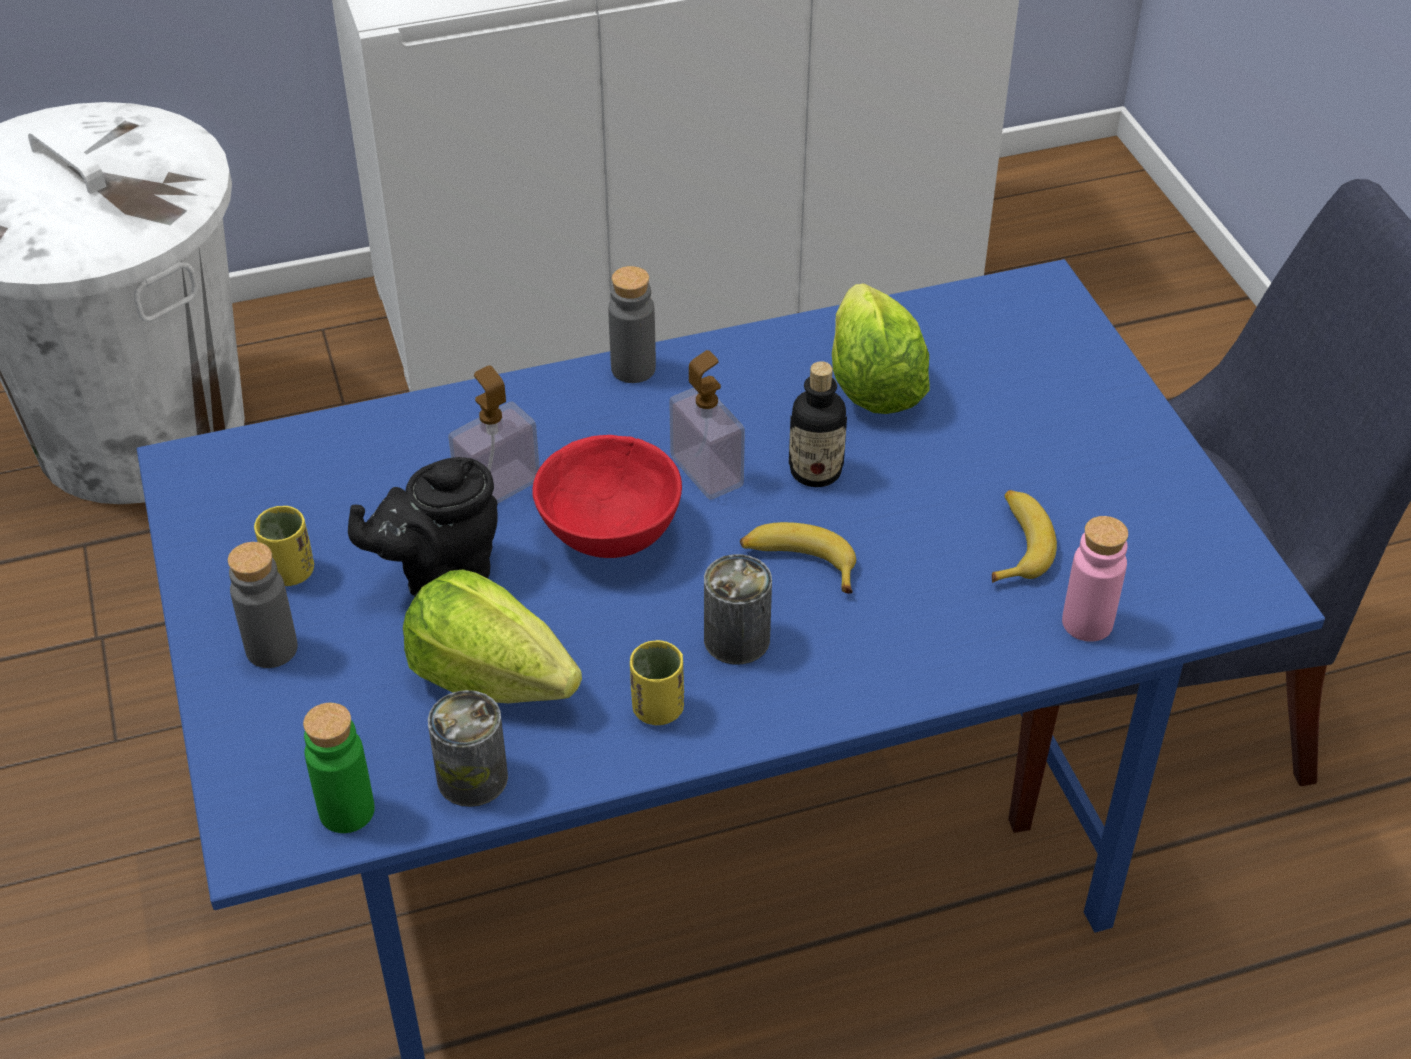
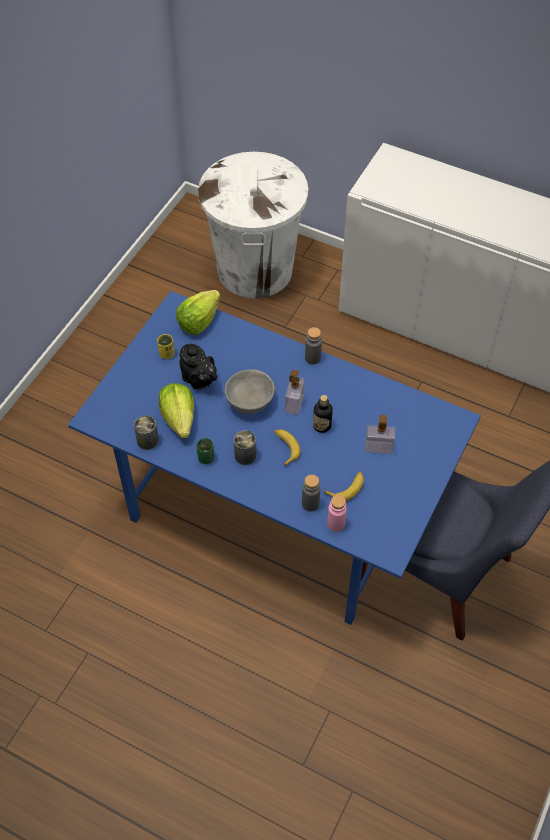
camera: 45 degrees right, 10 degrees up
(271, 649) = (142, 372): grey bottle -> grey bottle (310, 504)
(347, 811) = (114, 426): green bottle -> none
(439, 572) = (199, 381): black teapot -> black teapot turned 150 degrees counterclockwise
(498, 487) = (239, 367): soap dispenser -> soap dispenser (378, 447)
(607, 534) = (249, 402): red bowl -> grey bowl
(657, 709) = (206, 458): yellow cup -> green cup
(872, 383) = (370, 411): lettuce -> lettuce (199, 321)

